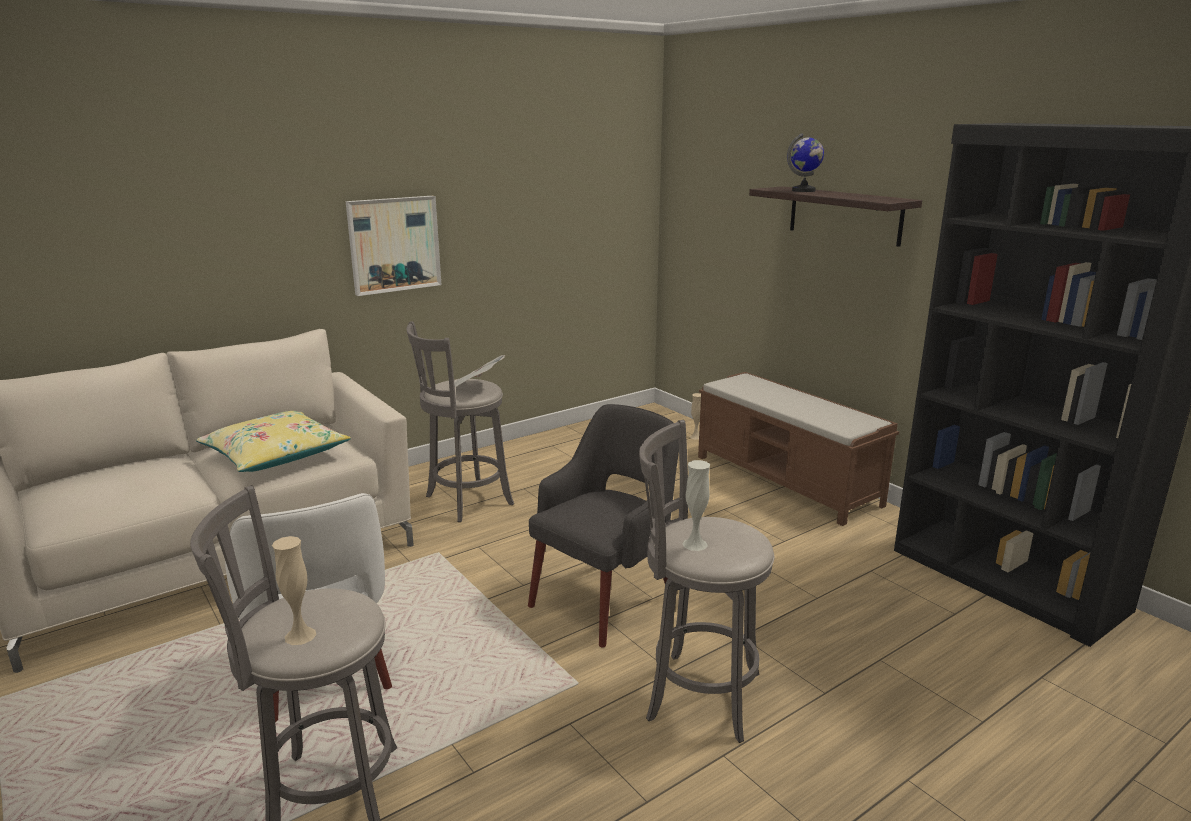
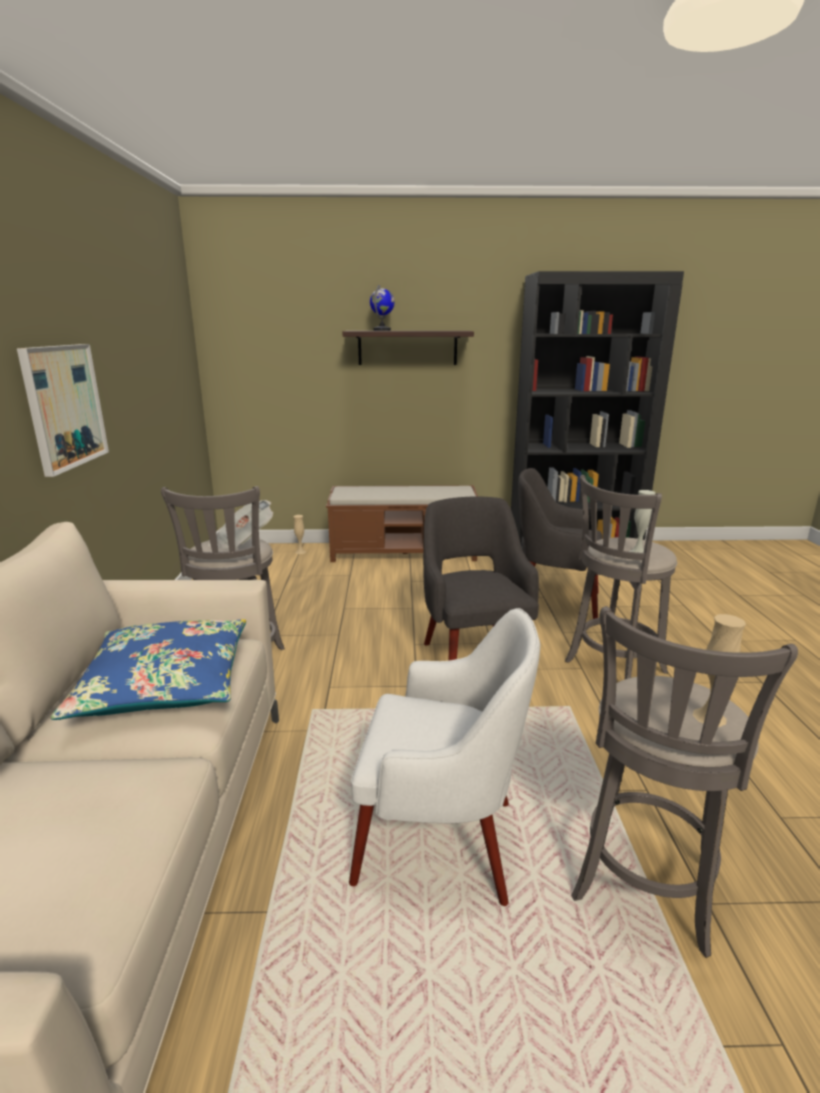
camera: 55 degrees left, 0 degrees up
(275, 455) = (165, 684): yellow pillow -> blue pillow
(817, 608) = (554, 601): none -> grey armchair

